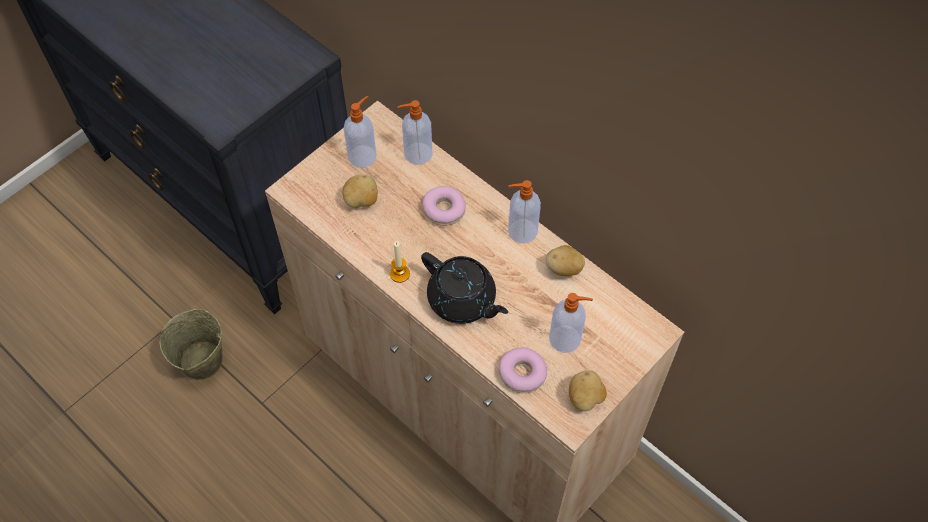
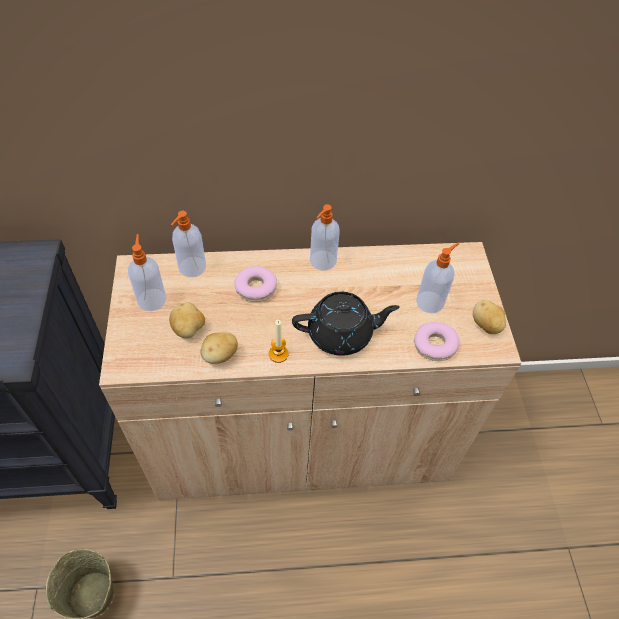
camera: 50 degrees left, 5 degrees down
(564, 269) = (375, 262): potato -> potato (220, 355)

